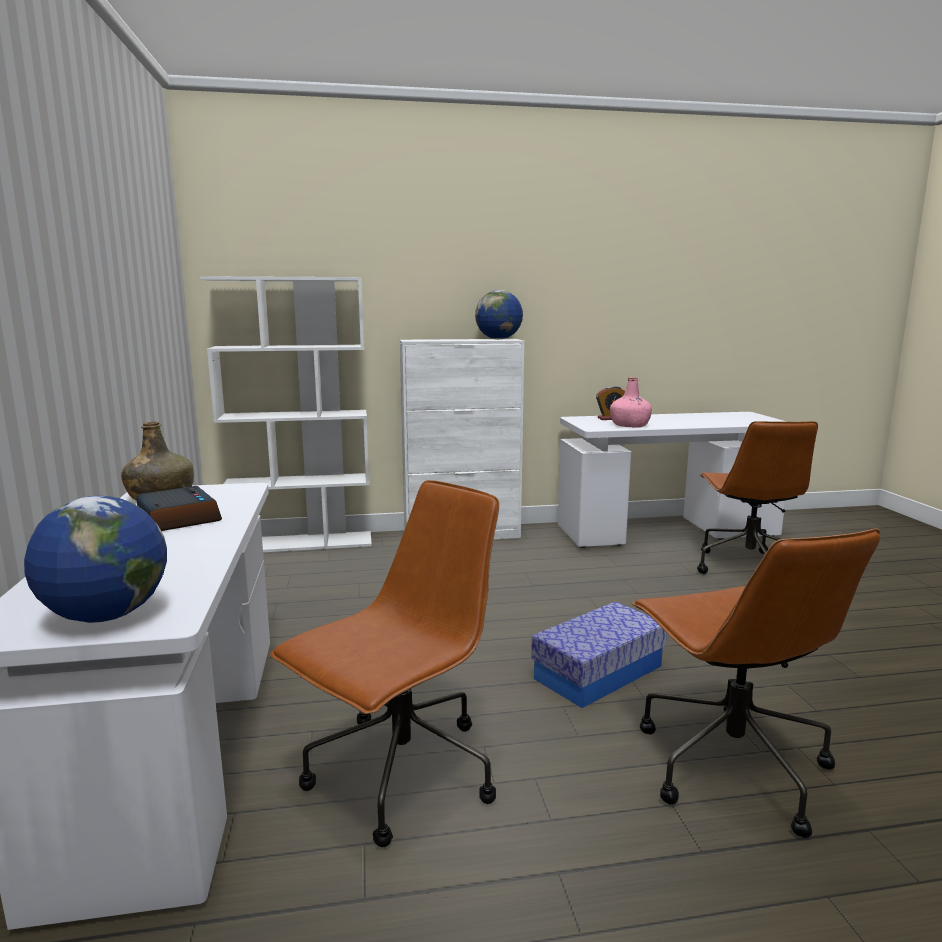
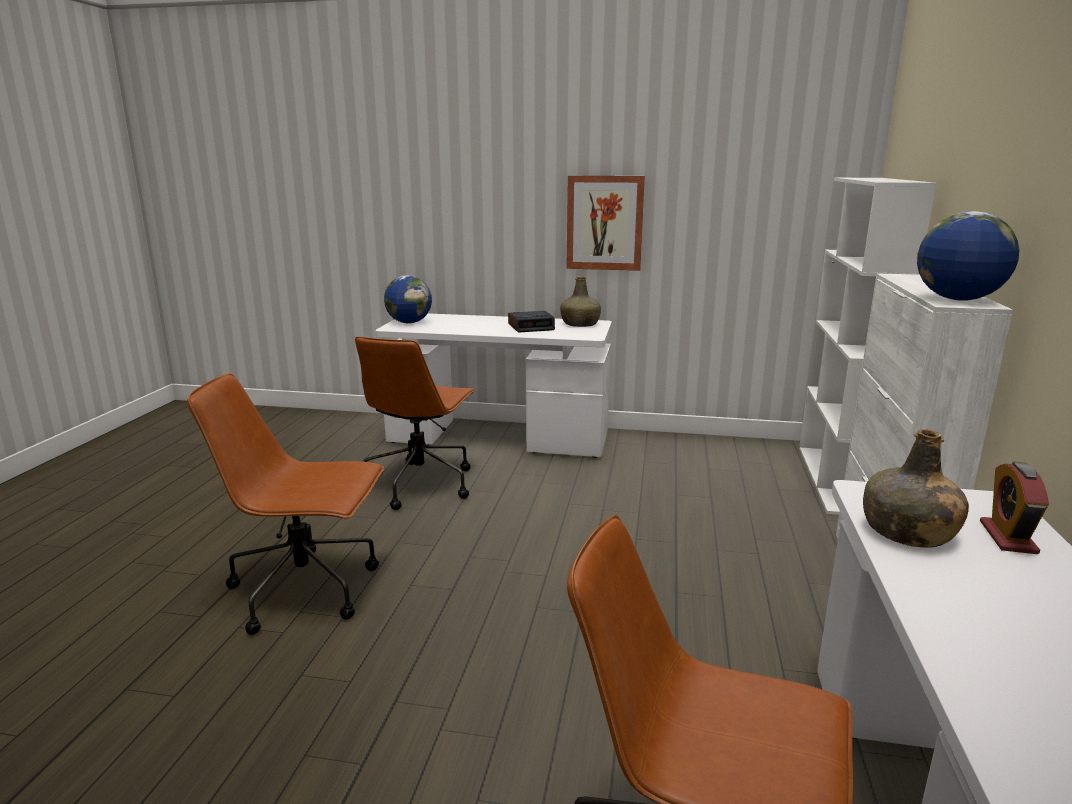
camera: 110 degrees right, 5 degrees up
(95, 339) = (604, 223): none -> picture
(400, 775) = (420, 483): brown office chair -> brown office chair turned 45 degrees clockwise
(598, 672) = (465, 575): storage box -> none
(630, 425) = (907, 532): pink bottle -> green bottle

